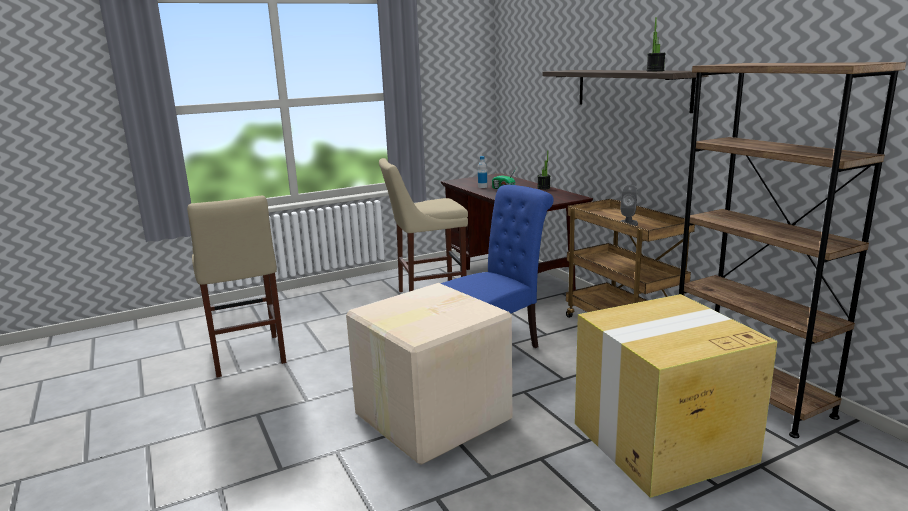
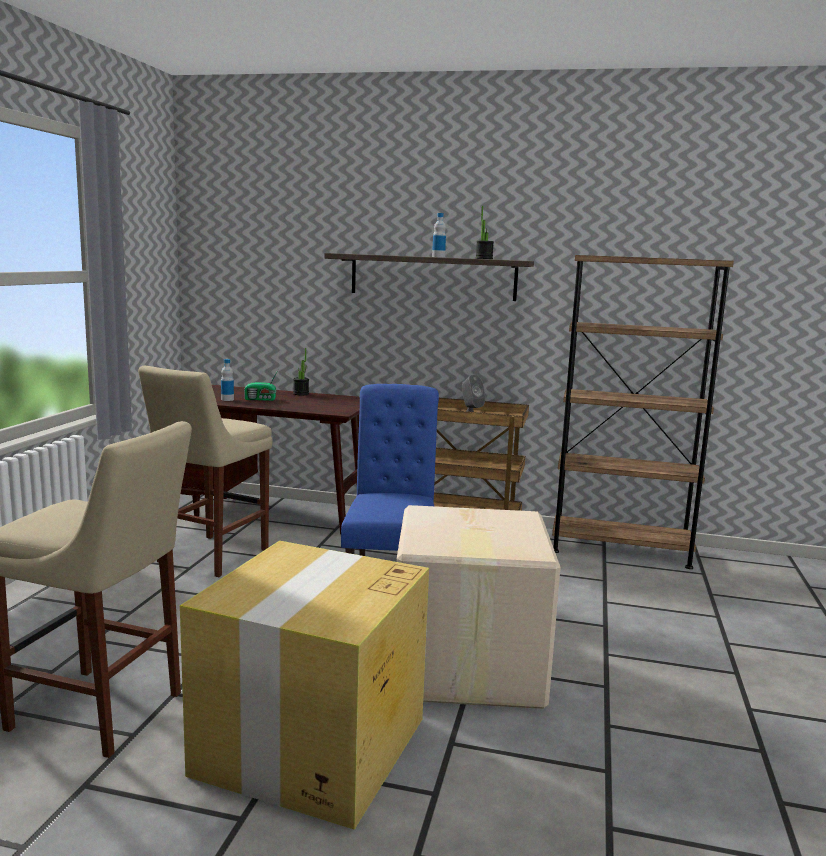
camera: 50 degrees left, 5 degrees down
(619, 71) = (438, 257): none -> bottle
(660, 442) = (643, 604): cardboard box -> cardboard box (310, 747)

